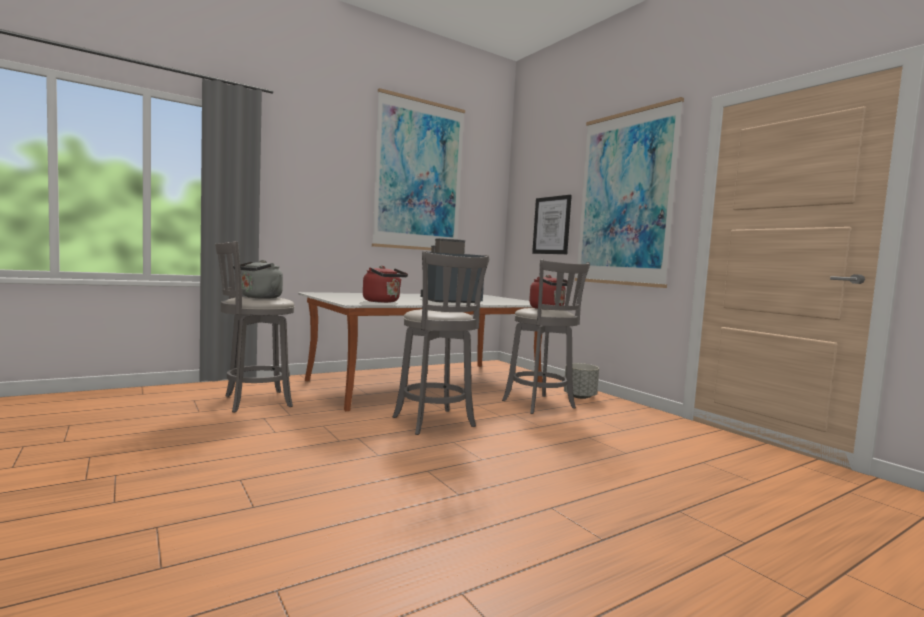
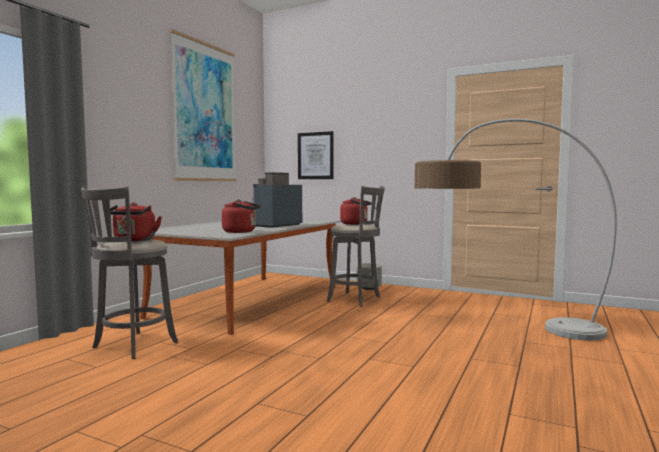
camera: 30 degrees left, 0 degrees up
(259, 297) = (134, 241): grey kettle -> red kettle
(435, 423) = (314, 327): grey stool -> none
(625, 199) = (383, 136): picture -> none
(677, 476) = (495, 324): none -> floor lamp

